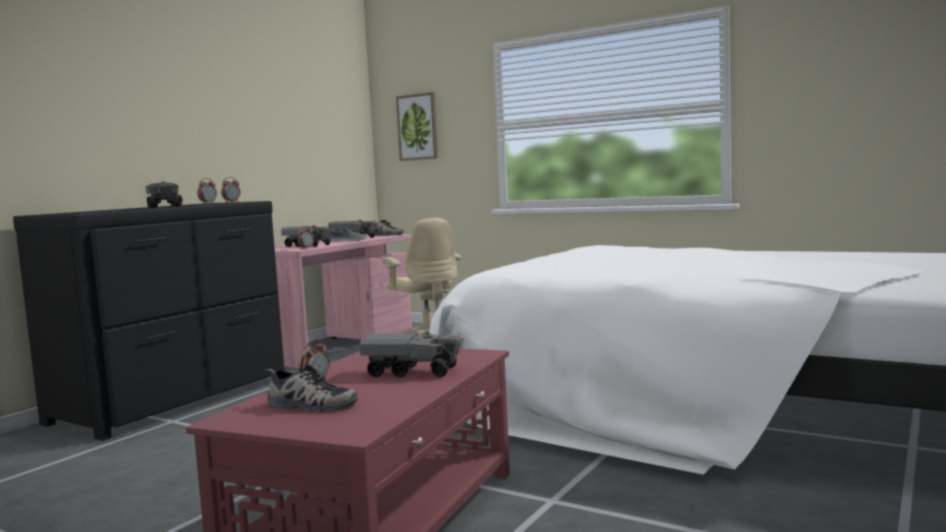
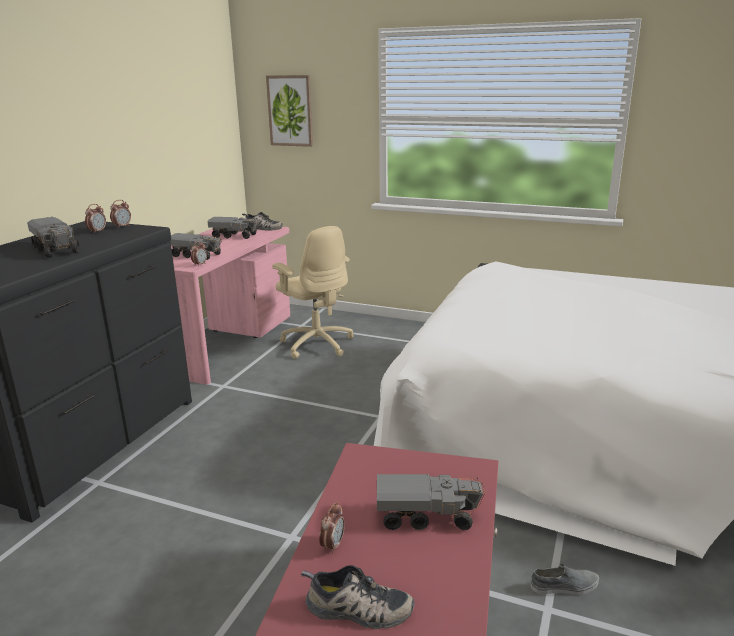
camera: 10 degrees left, 15 degrees up
(348, 240) = (232, 243): grey shoe -> grey shoe (564, 586)

